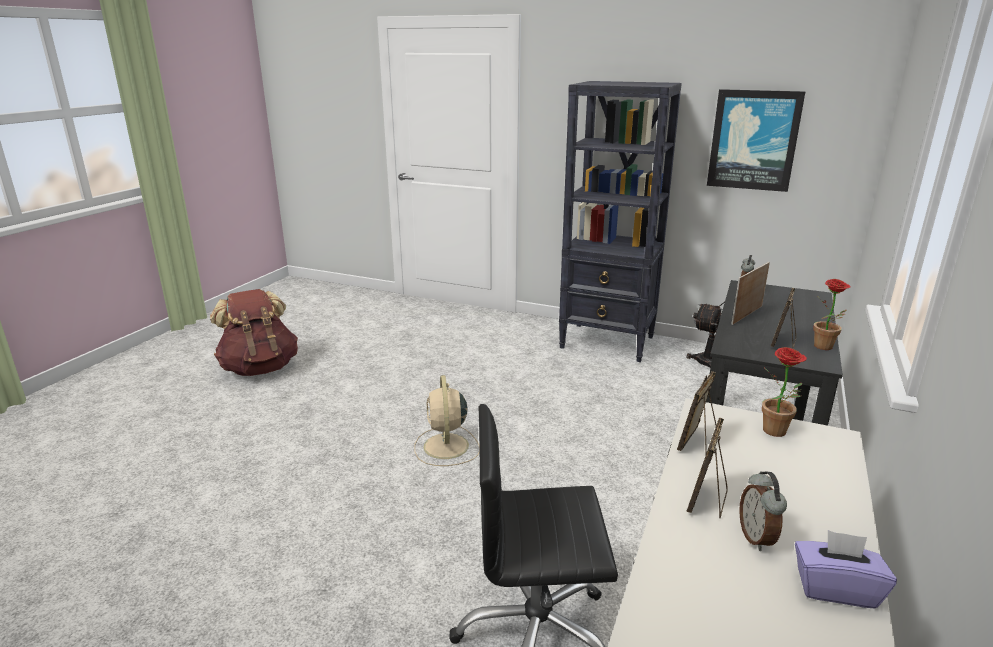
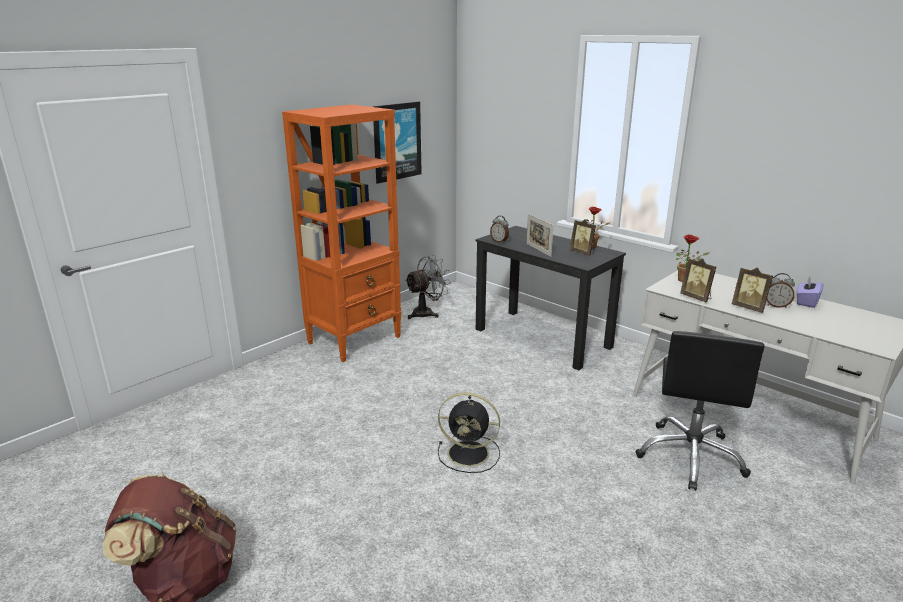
camera: 70 degrees left, 0 degrees up
(446, 447) = (470, 454): beige fan -> black fan
(608, 342) = (355, 339): black bookcase -> orange bookcase

